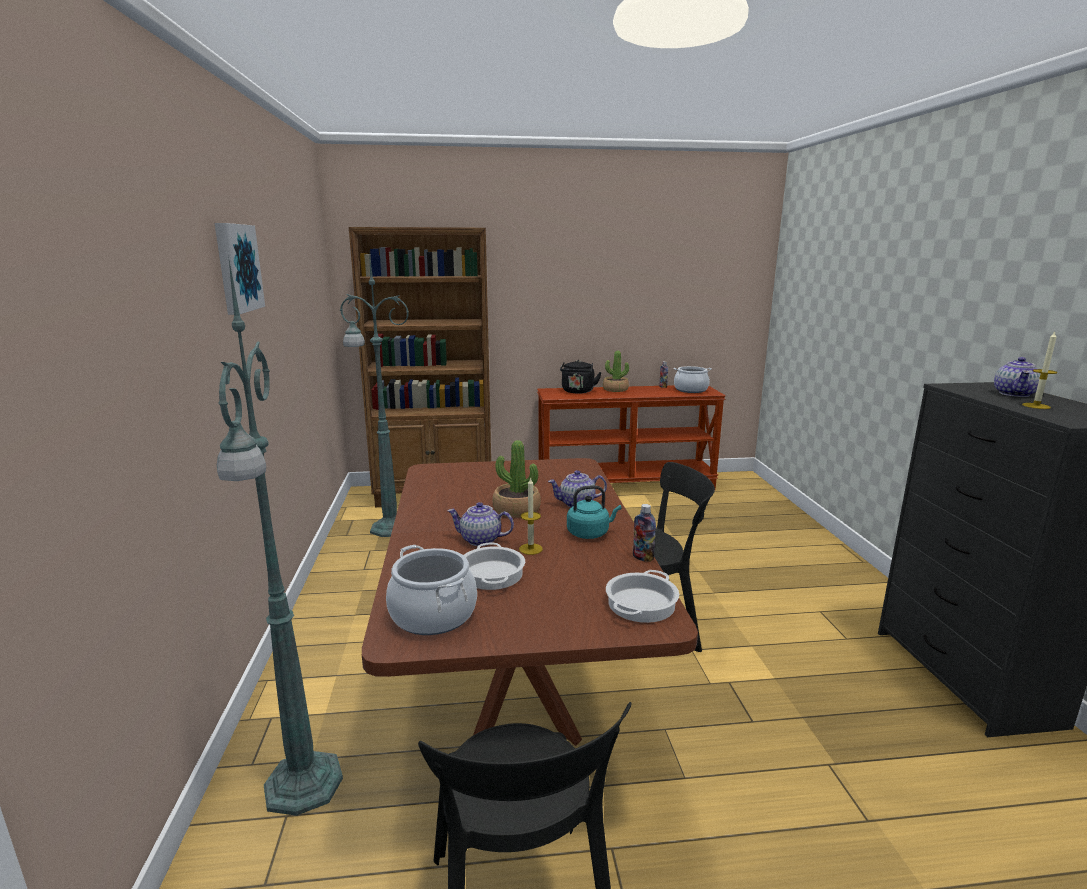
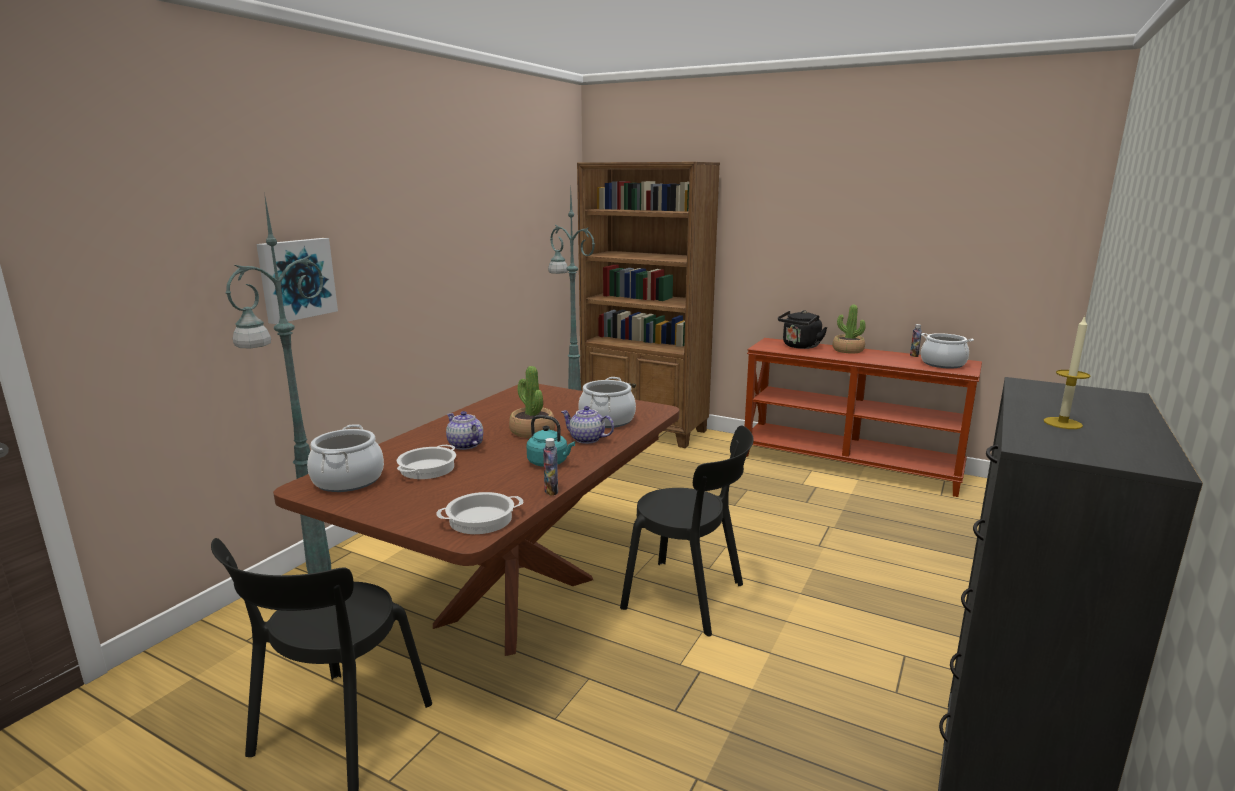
camera: 35 degrees right, 0 degrees up
(236, 268) = (399, 199): picture -> picture (296, 279)
(530, 549) = (485, 460): candle -> none
(559, 483) = (606, 420): none -> cooking pot
(1015, 394) = (1094, 407): teapot -> none

